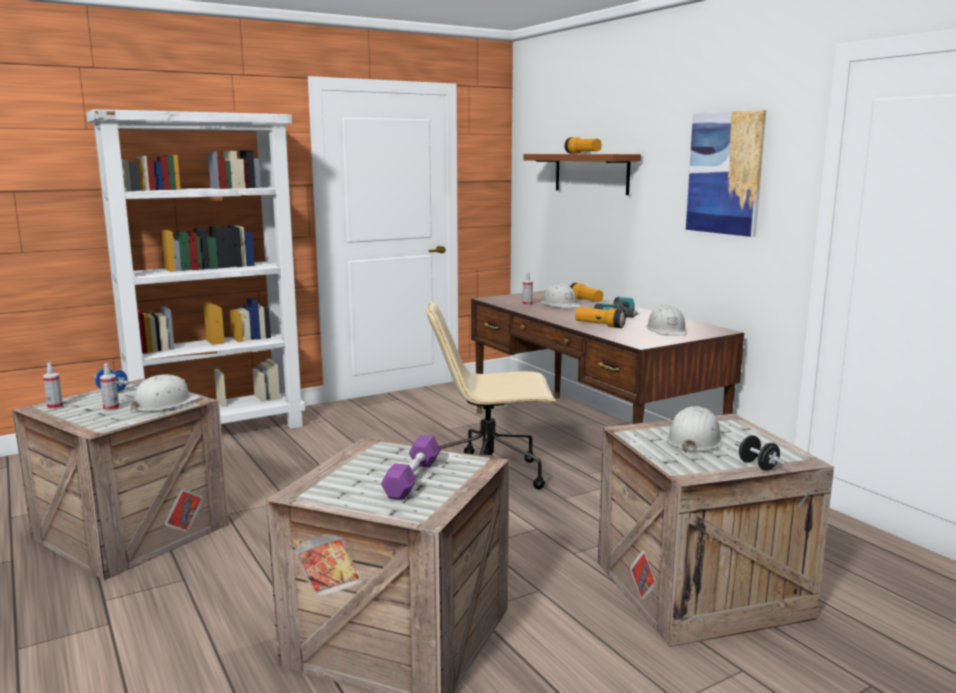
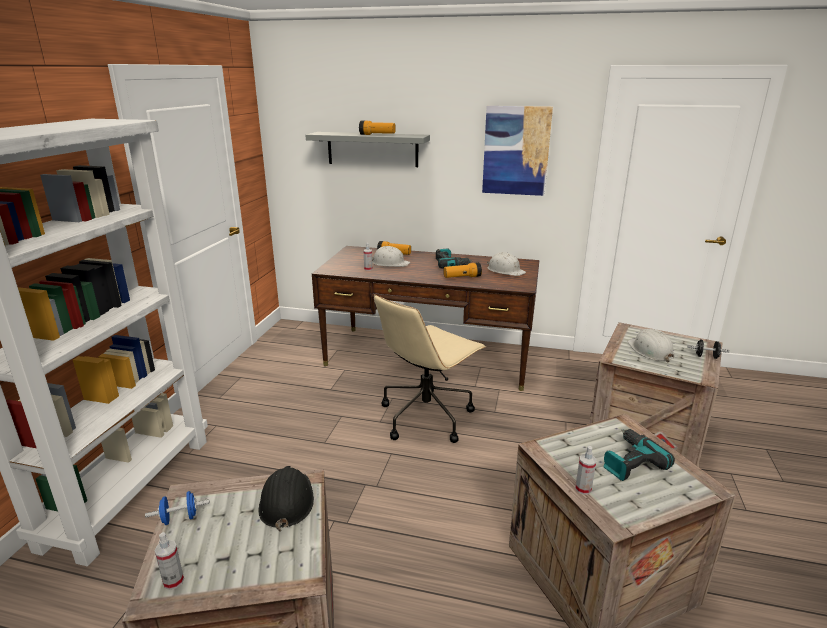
camera: 45 degrees left, 10 degrees up
(111, 408) = (247, 541): spray bottle -> spray bottle (583, 489)
(165, 404) = (286, 502): white hard hat -> black hard hat
(412, 478) = (629, 461): purple dumbbell -> power drill
(591, 173) = (372, 149): brown shelf -> grey shelf

